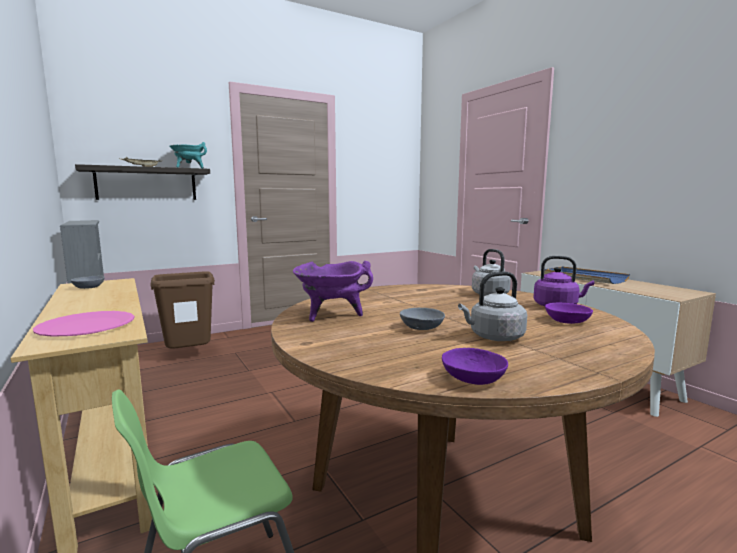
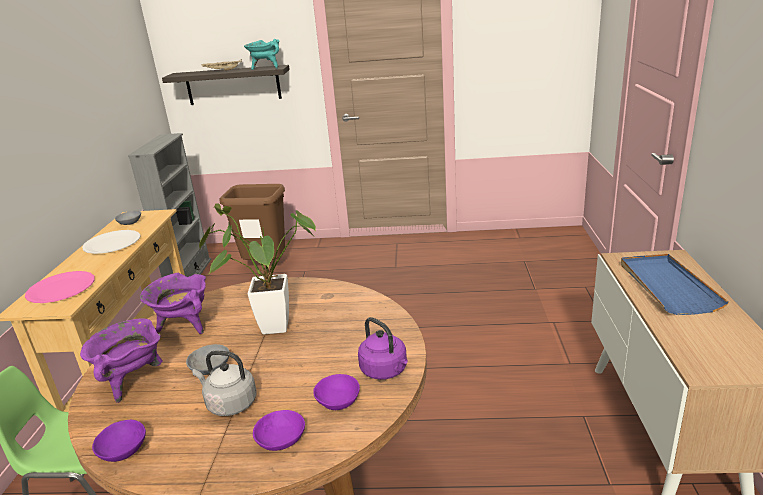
camera: 35 degrees right, 15 degrees up
(95, 298) = (112, 243): none -> white plate
(364, 346) = (133, 381): none -> purple cooking pot
(415, 305) = (267, 327): none -> potted plant
(488, 294) = (370, 324): grey kettle -> none
(586, 342) = (281, 441): none -> purple bowl

